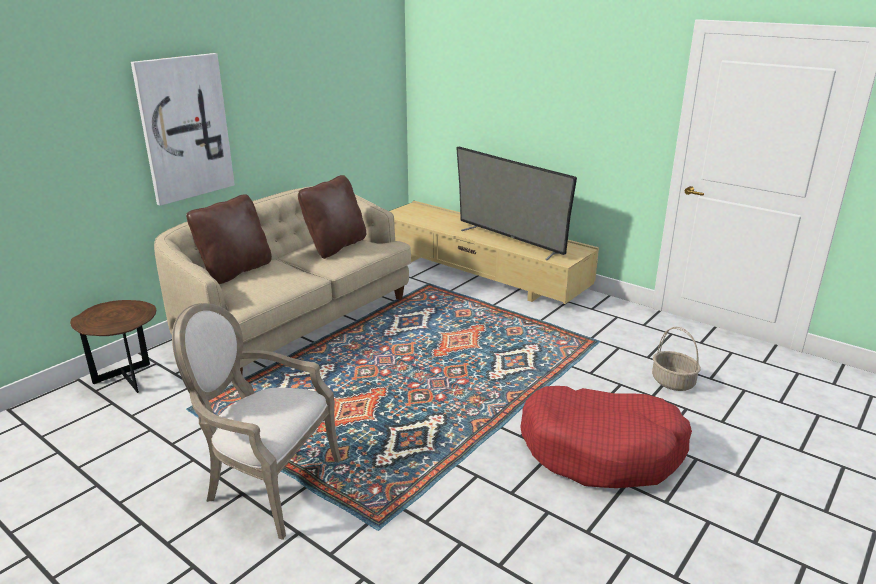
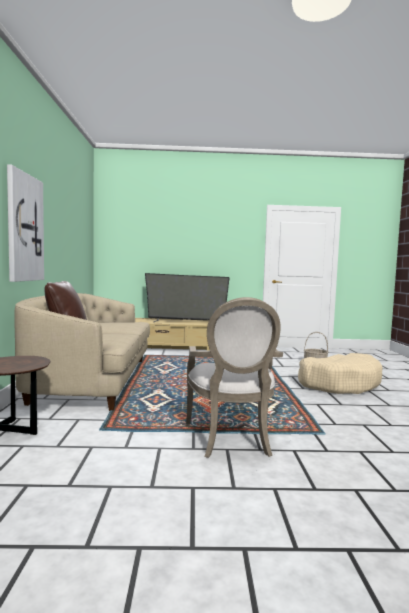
camera: 40 degrees left, 20 degrees down
(267, 484) = (232, 440): armchair -> armchair turned 75 degrees counterclockwise
(335, 246) = (112, 323): brown pillow -> none
(602, 450) = (338, 384): red dog bed -> beige dog bed

